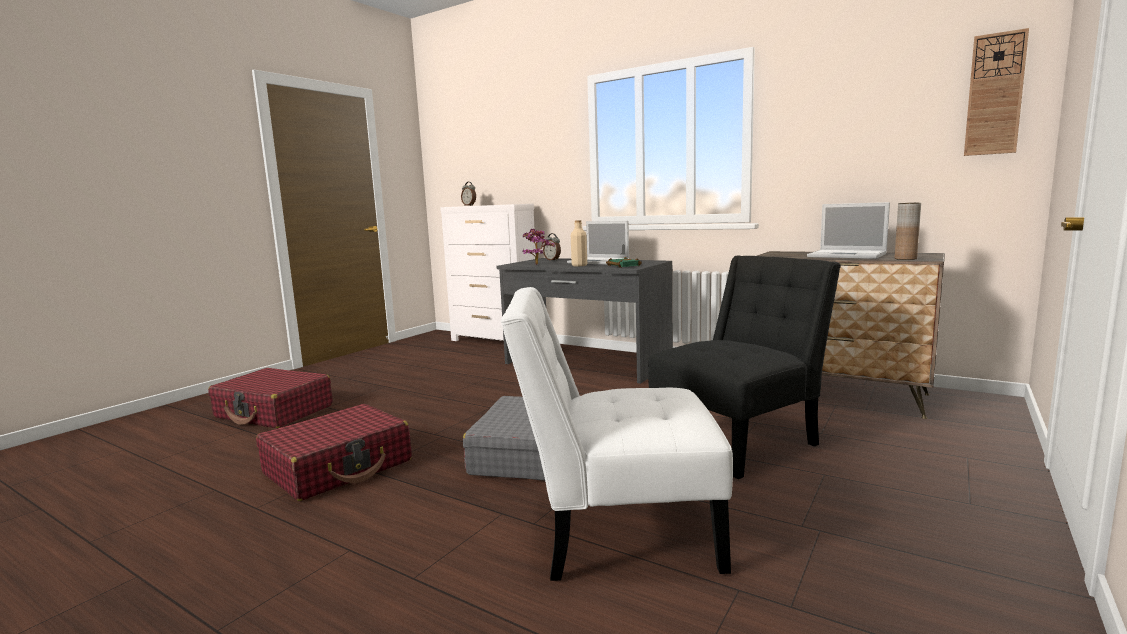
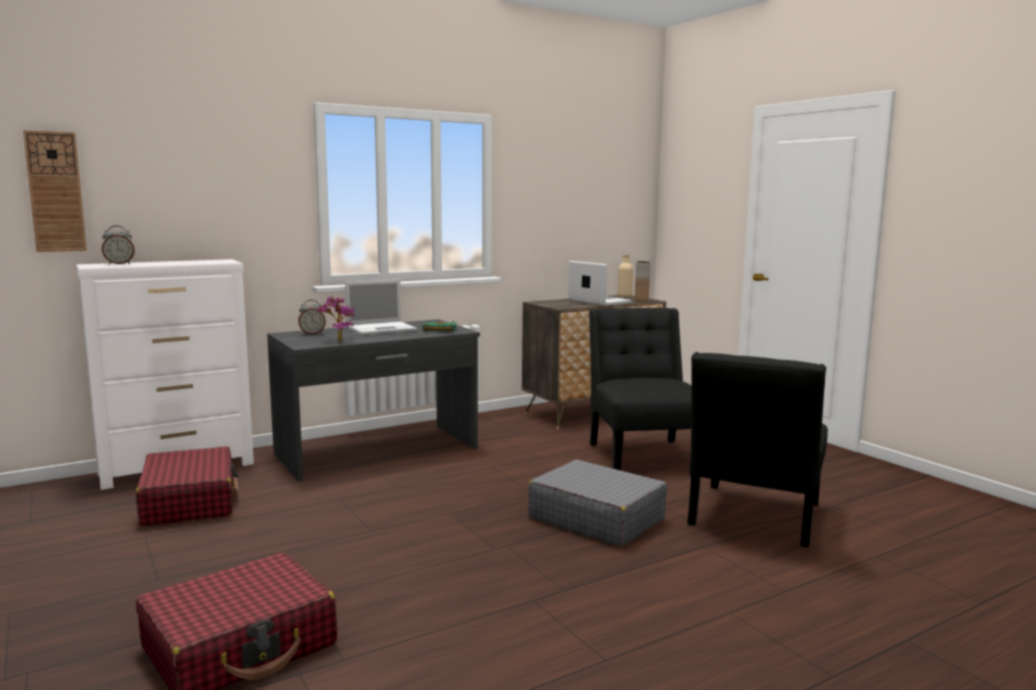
camera: 65 degrees left, 0 degrees up
(339, 467) = (536, 606): red suitcase -> red suitcase (190, 502)
(579, 265) = (396, 335): beige bottle -> beige bottle (624, 295)
(616, 530) = (752, 518): white chair -> black chair
(848, 255) = (598, 301): laptop -> laptop turned 105 degrees counterclockwise
(995, 94) = (633, 185): wall clock -> wall clock (55, 192)

